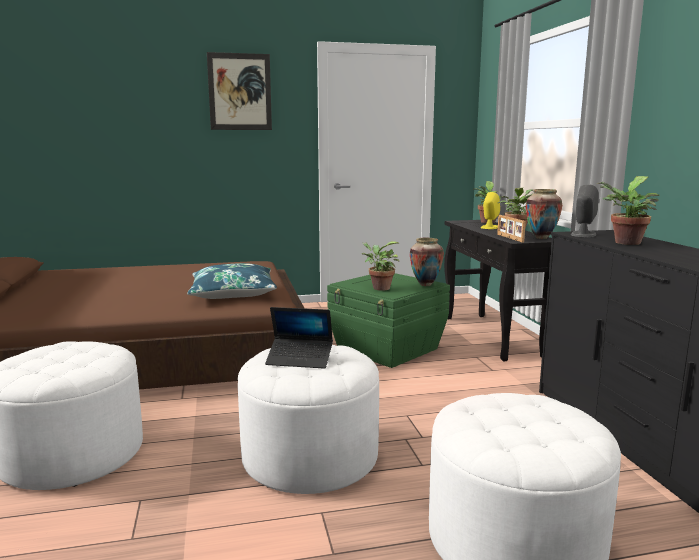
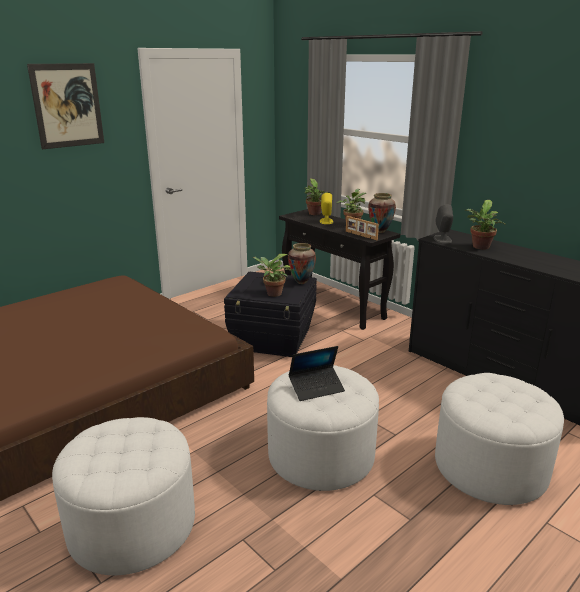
camera: 30 degrees left, 10 degrees up
(232, 293) = (155, 327): blue pillow -> none
(387, 349) = (273, 339): green storage box -> black storage box

